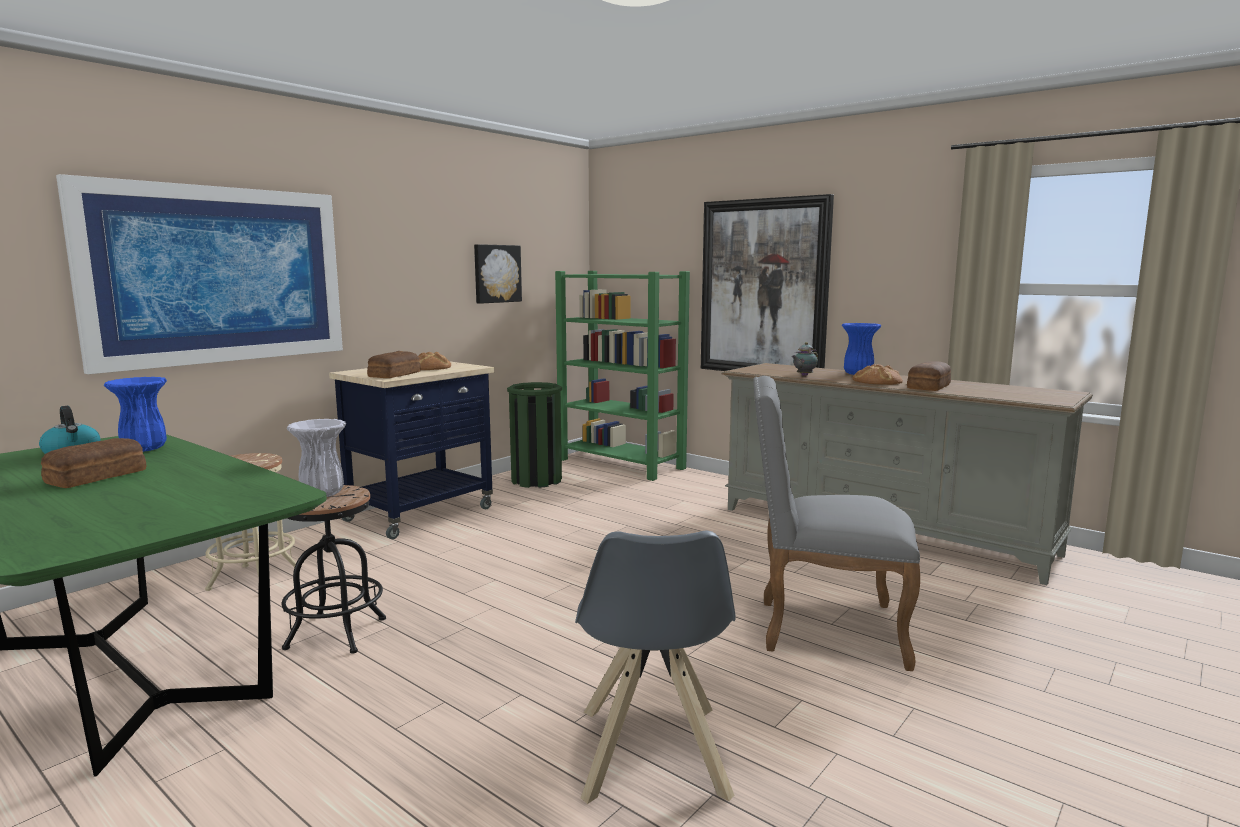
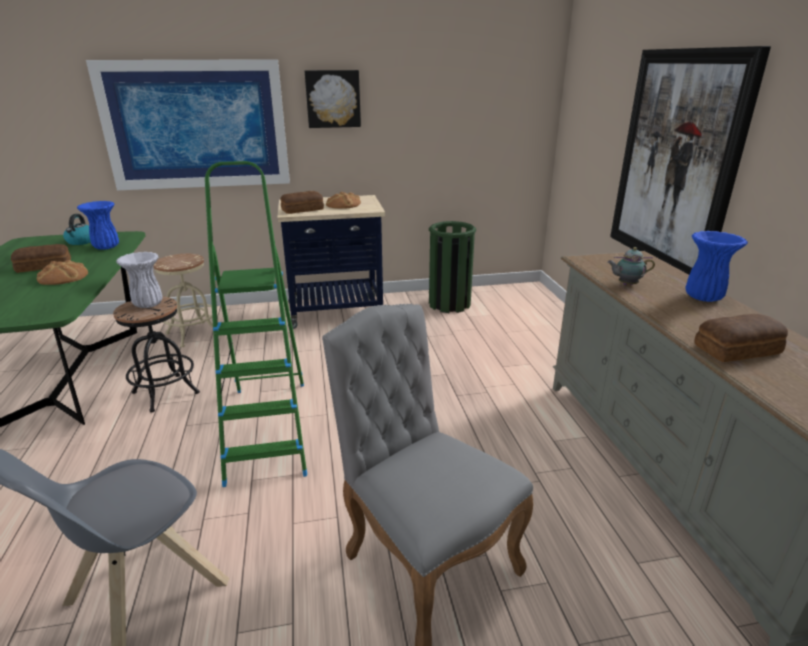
camera: 40 degrees right, 15 degrees up
(496, 273) = (443, 121): picture -> picture (333, 99)
(533, 613) = (268, 428): none -> green step ladder
(621, 464) = (537, 306): green bookcase -> none
(877, 381) = (690, 318): bread -> bread (63, 277)

